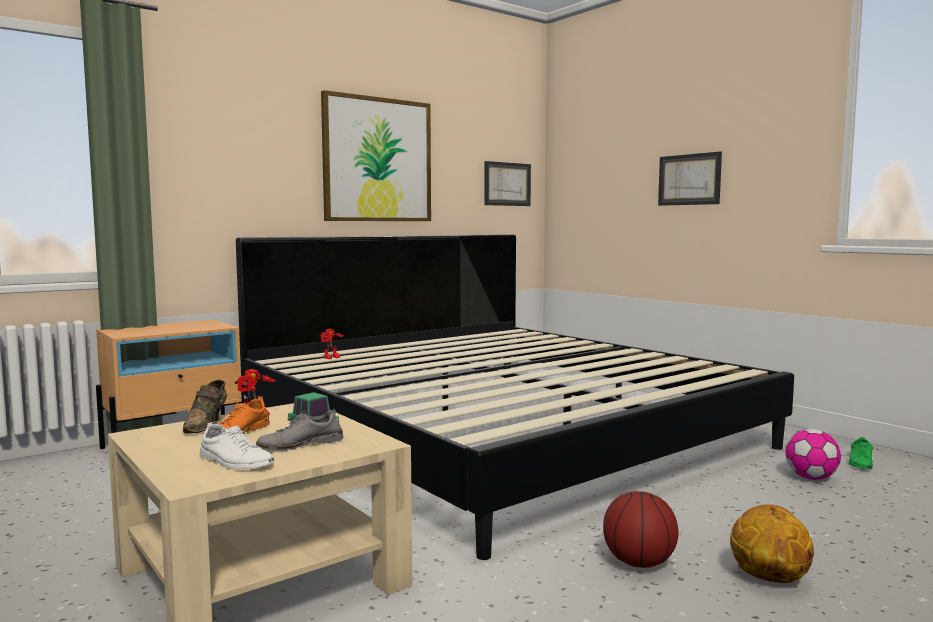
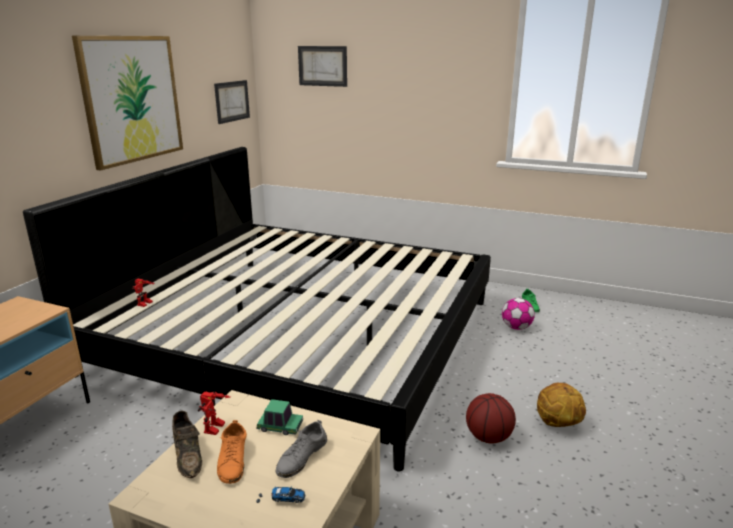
camera: 30 degrees left, 15 degrees up
(235, 462) = (281, 501): white shoe -> toy car
(689, 179) = (394, 105): picture -> picture (322, 66)

